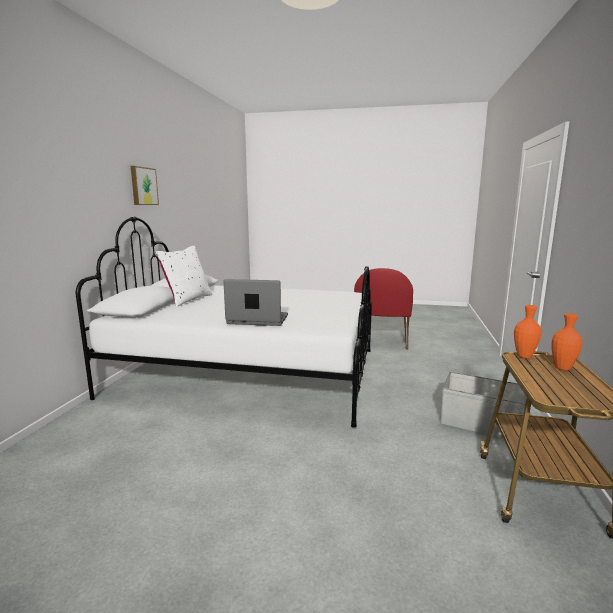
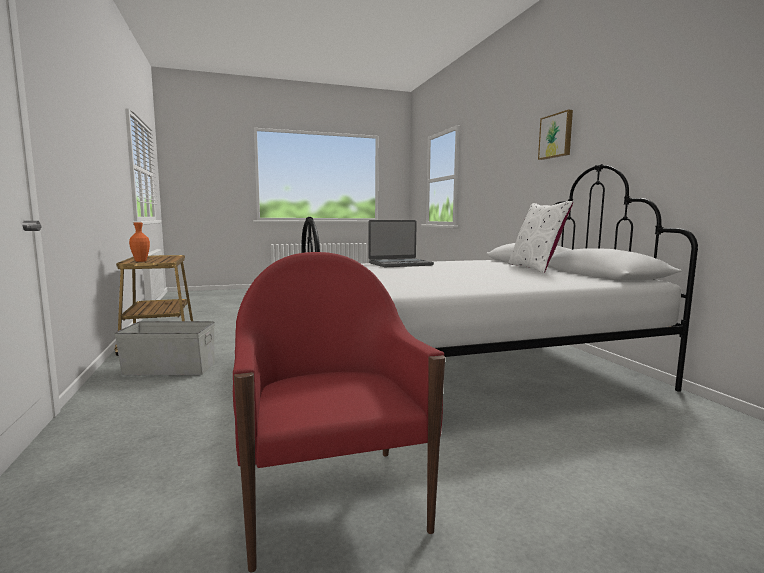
camera: 150 degrees right, 5 degrees down
(143, 186) = (638, 117): picture -> picture (556, 136)
(524, 356) = (160, 261): orange vase -> none

